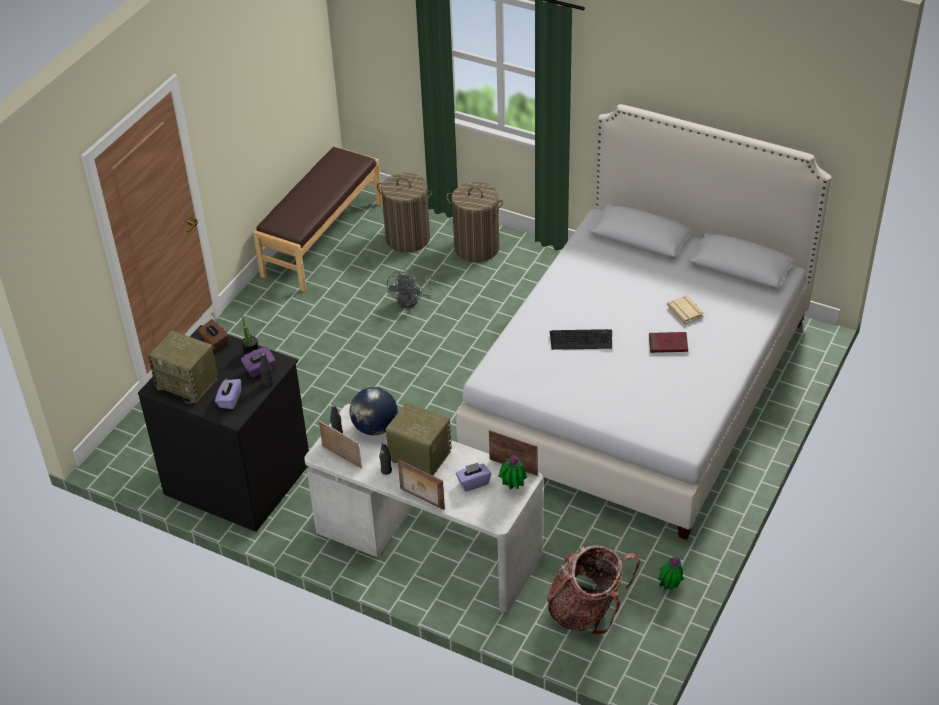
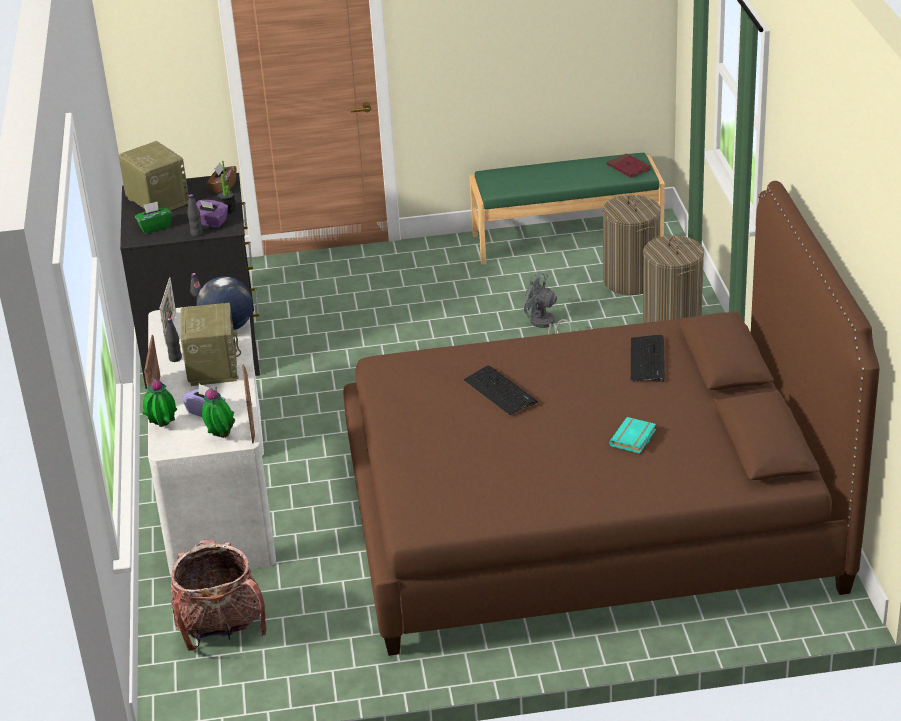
camera: 55 degrees right, 10 degrees down
(188, 383) = (156, 201): radio -> radio turned 150 degrees clockwise
(229, 400) = (155, 227): purple tissue box -> green tissue box
(322, 238) = (566, 238): brown bench -> green bench
(412, 300) = (544, 325): grey fan -> grey fan turned 45 degrees clockwise
(610, 265) = (648, 360): none -> keyboard
(639, 386) = (590, 519): white bed -> brown bed
(668, 344) = (563, 449): red book -> red book (628, 168)
(669, 588) = (304, 674): potted plant -> potted plant (162, 427)
(686, 312) = (634, 439): beige book -> turquoise book

